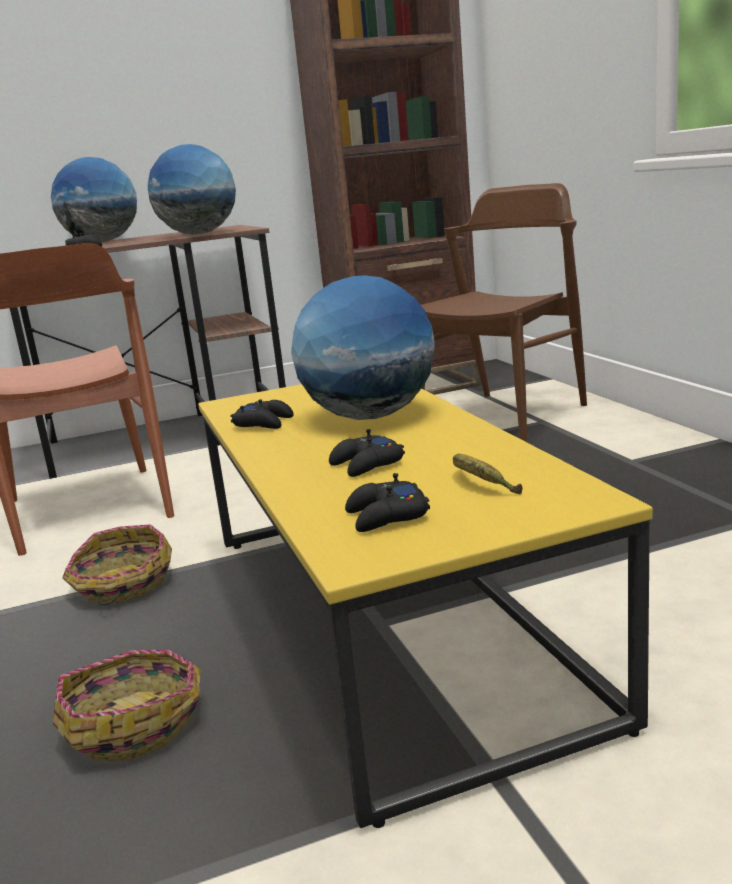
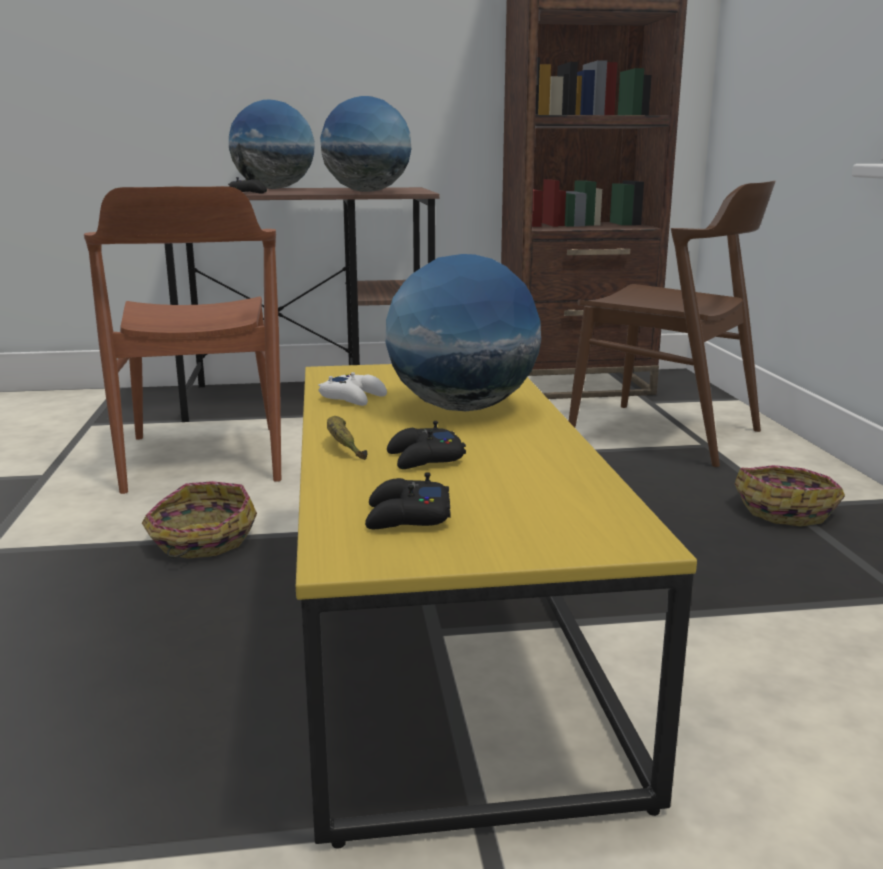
camera: 10 degrees right, 0 degrees up
(135, 721) = (152, 682): basket -> basket (786, 509)
(264, 423) = (353, 397): black game controller -> white game controller
(480, 484) = (526, 500): banana -> banana (343, 447)
(503, 417) = (665, 433): brown chair -> brown chair turned 75 degrees clockwise

